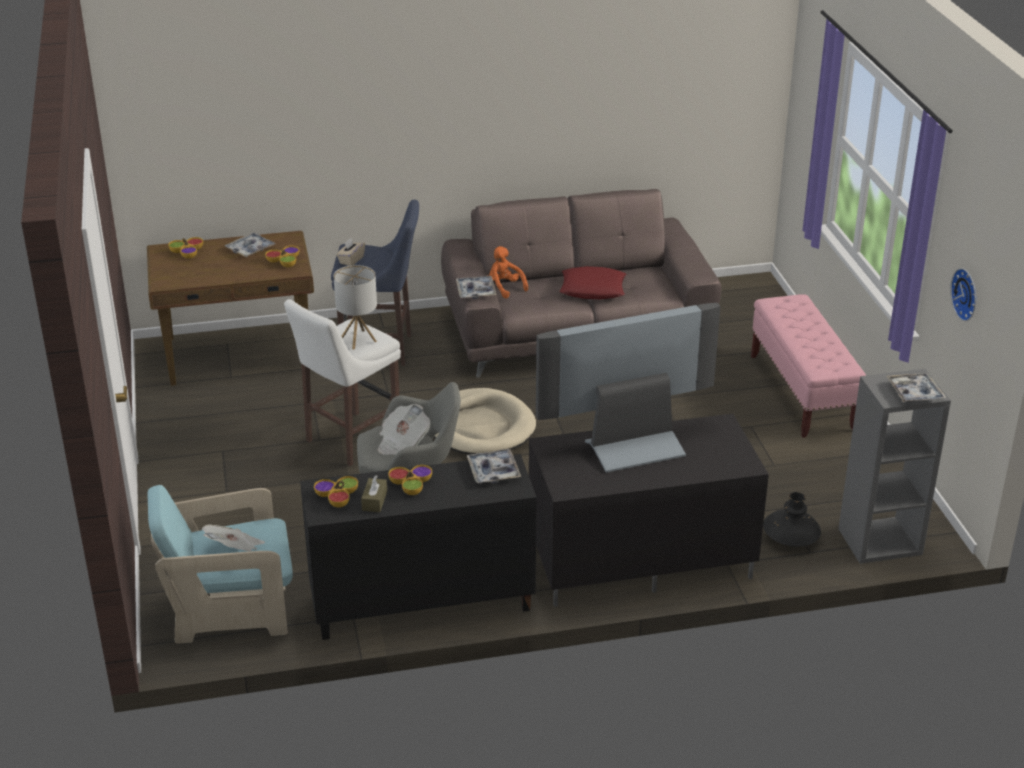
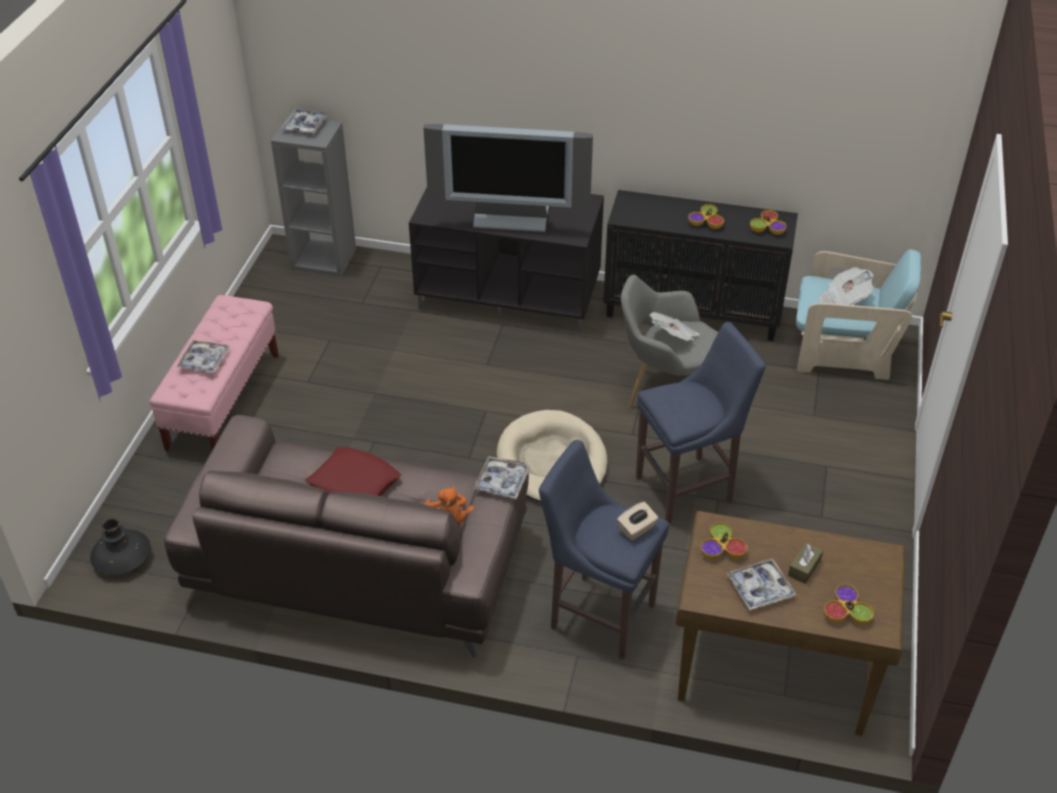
camera: 155 degrees left, 10 degrees up
(349, 440) = (688, 488): white stool -> blue stool
(358, 339) = (681, 398): table lamp -> none
(374, 501) = (740, 217): brown tissue box -> brown tissue box (804, 568)
(493, 471) = (637, 215): tray -> tray (204, 360)
(791, 537) = (382, 280): black vase -> black vase (122, 559)
(967, 294) = (212, 104): wall clock -> none

